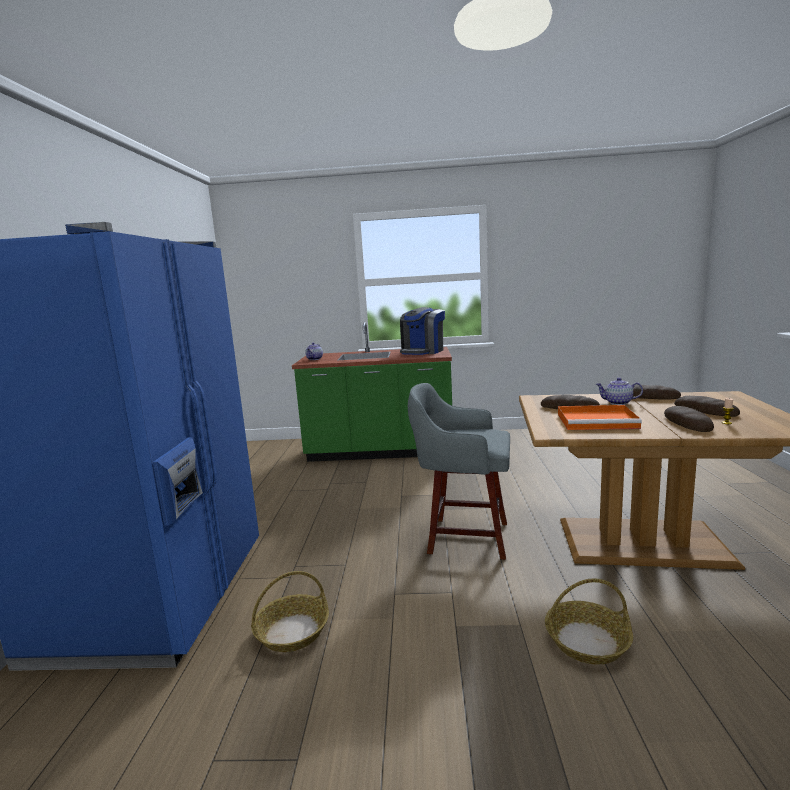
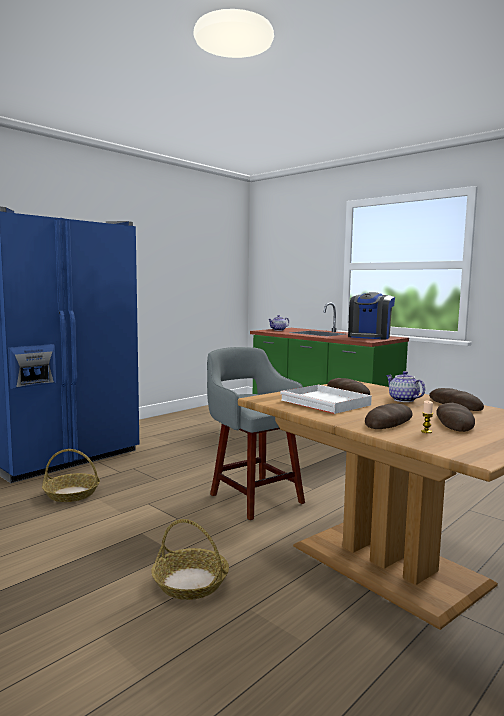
camera: 40 degrees right, 5 degrees down
(422, 352) = (369, 337): coffee machine -> coffee machine turned 45 degrees counterclockwise
(598, 421) = (327, 403): orange tray -> white tray

